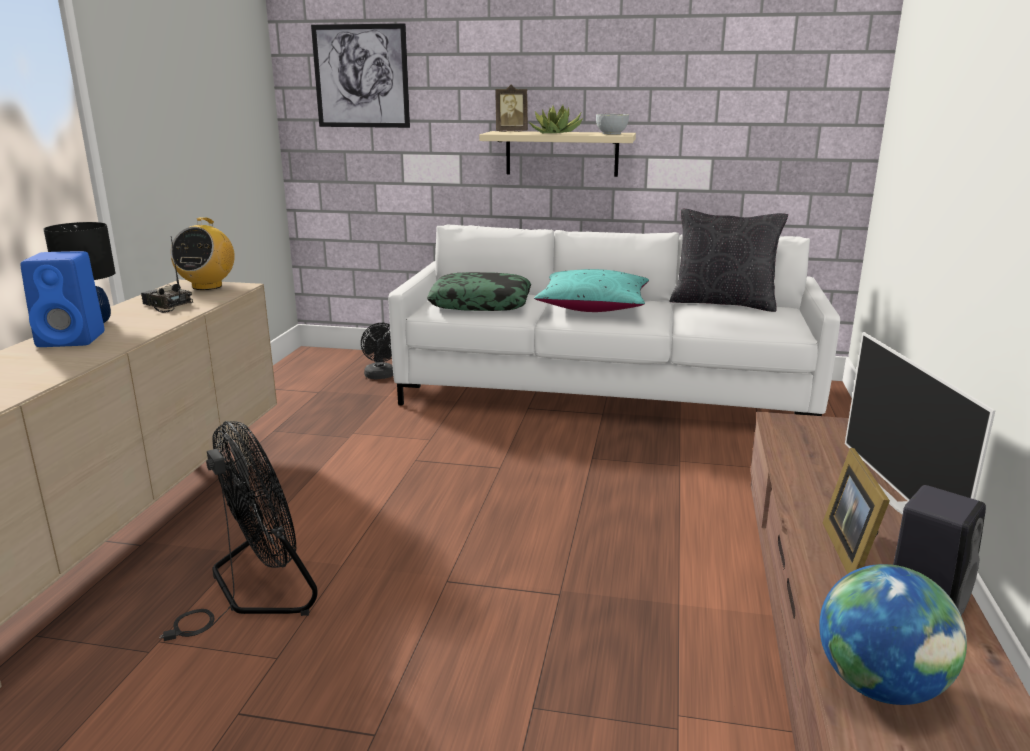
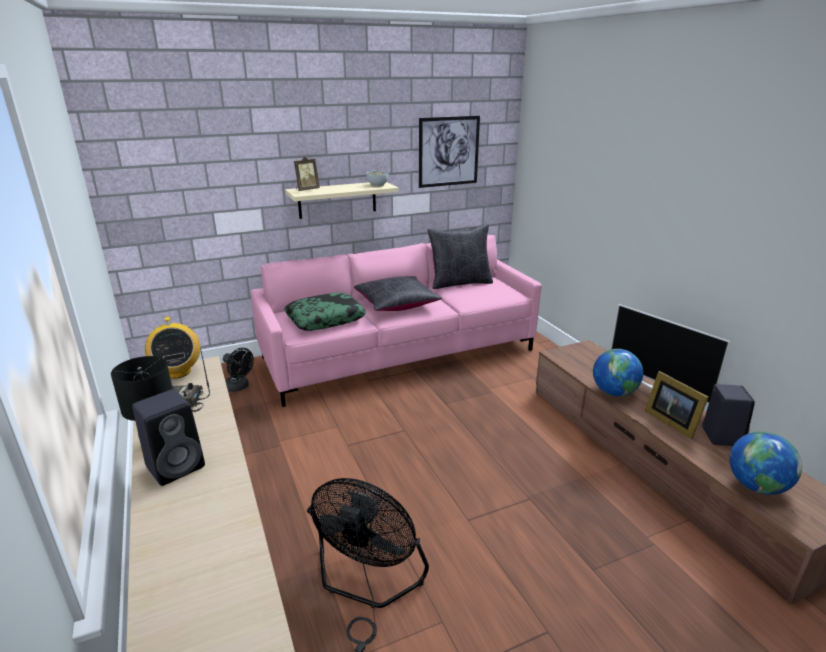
camera: 35 degrees left, 5 degrees up
(74, 339) = (177, 465): blue speaker -> black speaker
(361, 76) = (170, 155): picture -> picture (448, 151)
(556, 133) = (340, 188): potted plant -> none
(593, 306) = (396, 304): turquoise pillow -> black pillow
(605, 393) = (399, 354): white sofa -> pink sofa
(804, 487) = (613, 392): none -> globe

